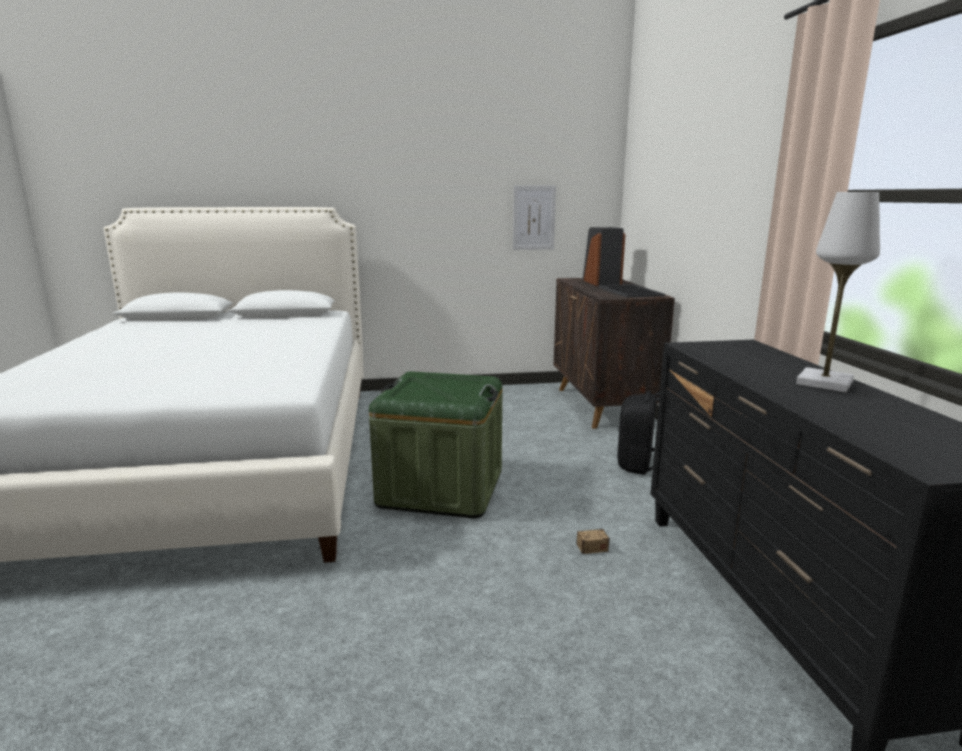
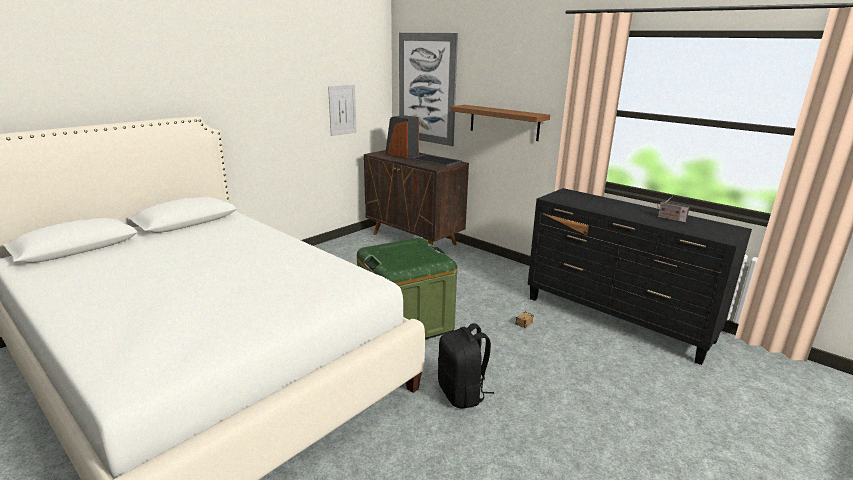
camera: 40 degrees left, 5 degrees up
(640, 465) = (483, 271): black backpack -> black backpack (462, 394)
(648, 189) = (426, 88): none -> picture
(716, 231) = (504, 122): none -> brown shelf
(824, 383) = (634, 208): white table lamp -> none
(869, 409) = (670, 218): none -> radio

